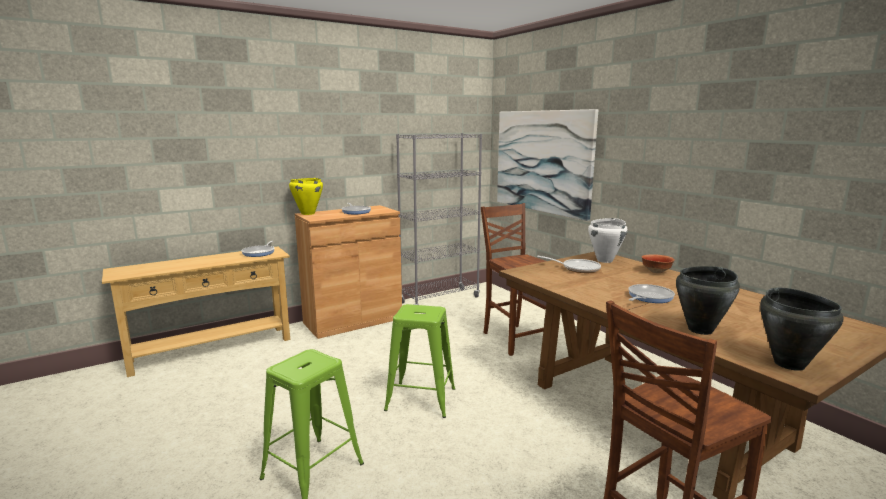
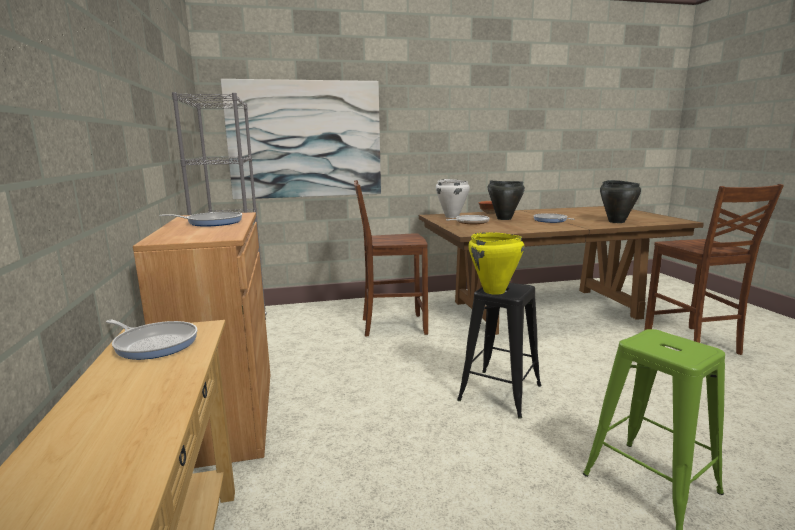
camera: 70 degrees left, 0 degrees up
(307, 213) = (162, 239): yellow cooking pot -> yellow cooking pot (494, 291)
(420, 399) = (499, 393): green stool -> black stool
(789, 364) = (664, 219): black cooking pot -> black cooking pot (504, 218)

